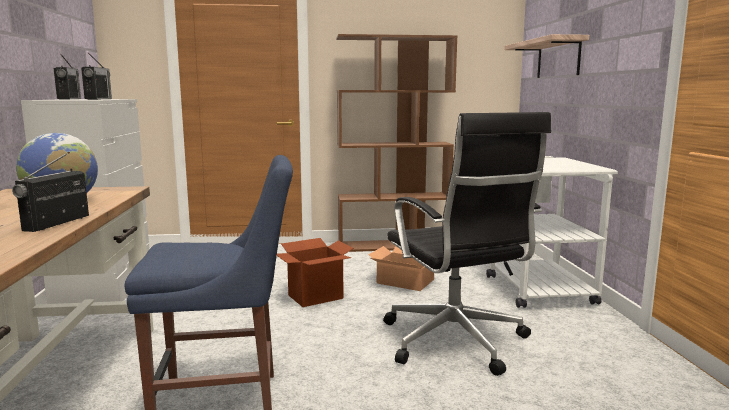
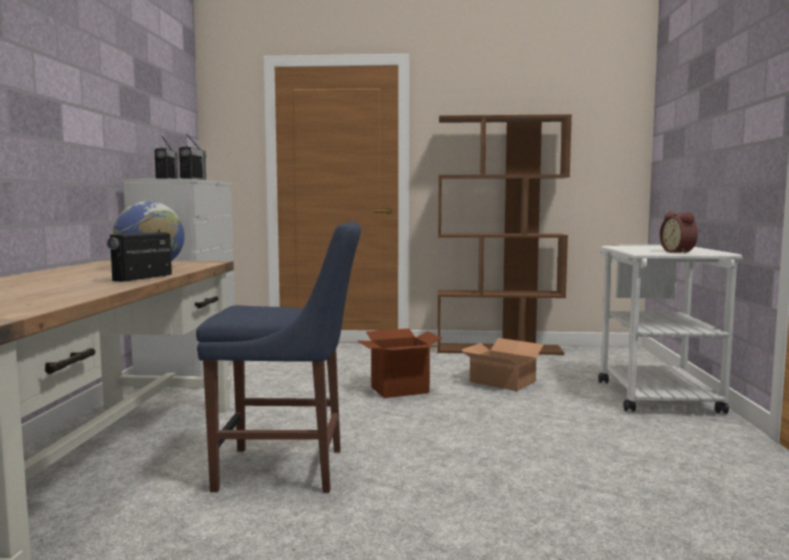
camera: 10 degrees right, 5 degrees down
(455, 342) = (542, 437): black office chair -> none
(558, 58) = (686, 136): shelf -> none
(564, 168) = (679, 252): none -> alarm clock

